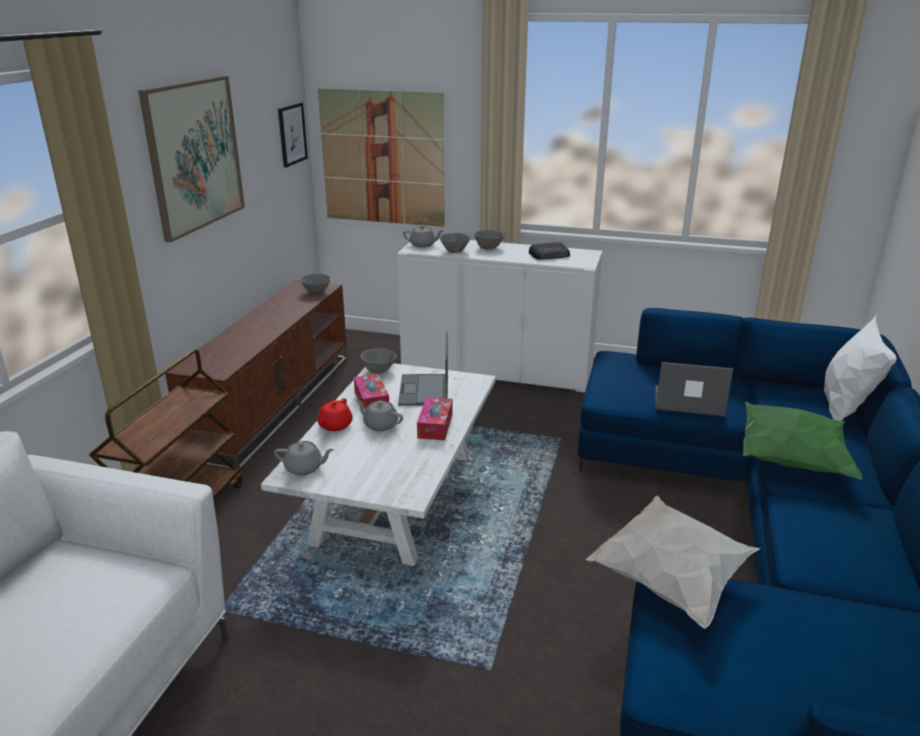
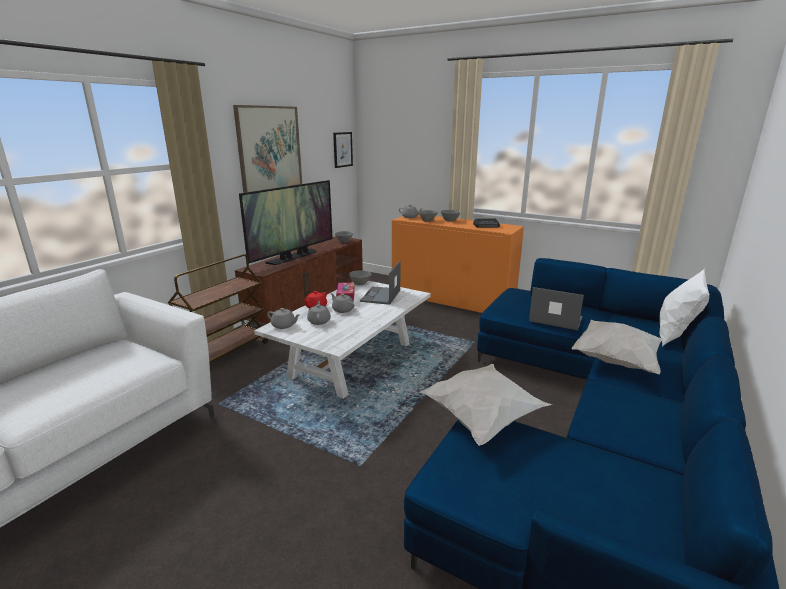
camera: 15 degrees right, 5 degrees down
(250, 334) = (293, 257): none -> television
(356, 452) = (319, 321): none -> grey teapot
(382, 158) = (395, 166): picture -> none
(435, 425) = (375, 313): tissue box -> none
(497, 369) = (452, 300): white cabinet -> orange cabinet
(790, 460) = (615, 361): green pillow -> white pillow

